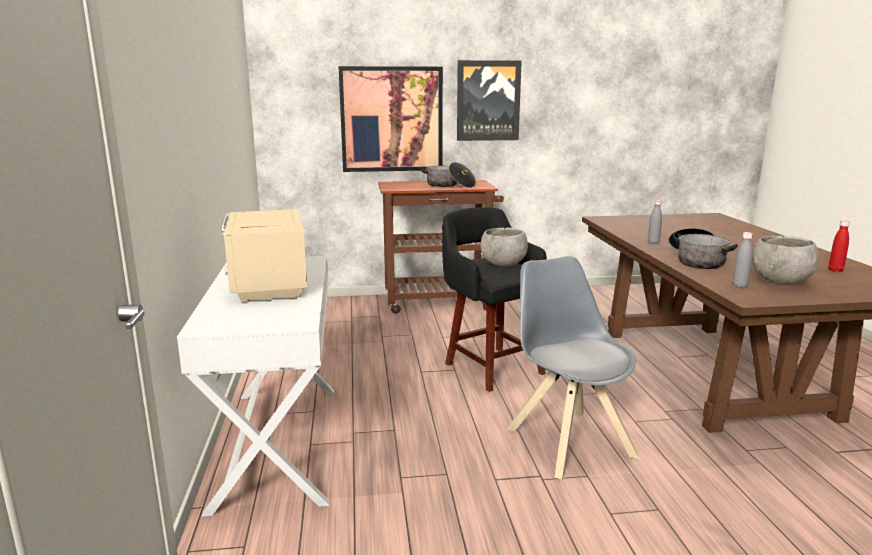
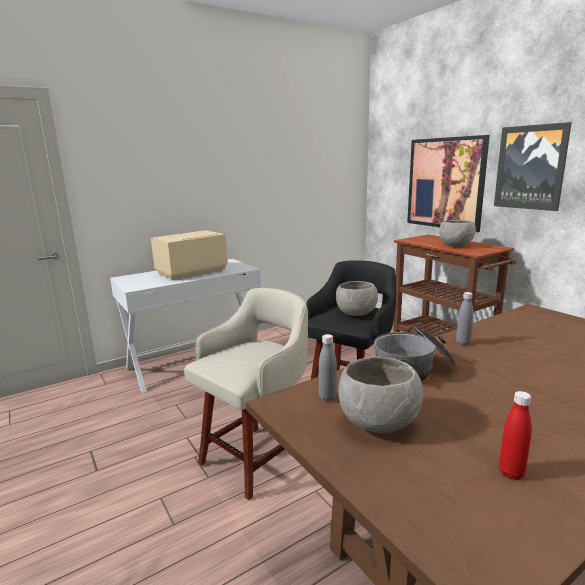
camera: 65 degrees right, 0 degrees up
(449, 185) = (456, 246): cooking pot -> grey bowl
(568, 440) = (256, 458): grey chair -> beige stool

